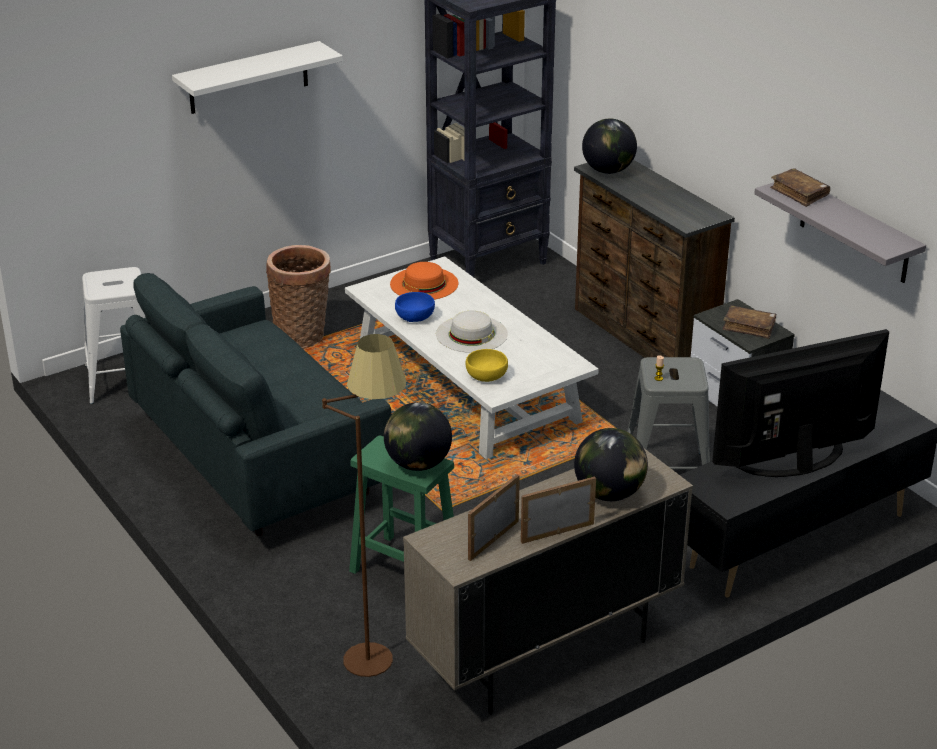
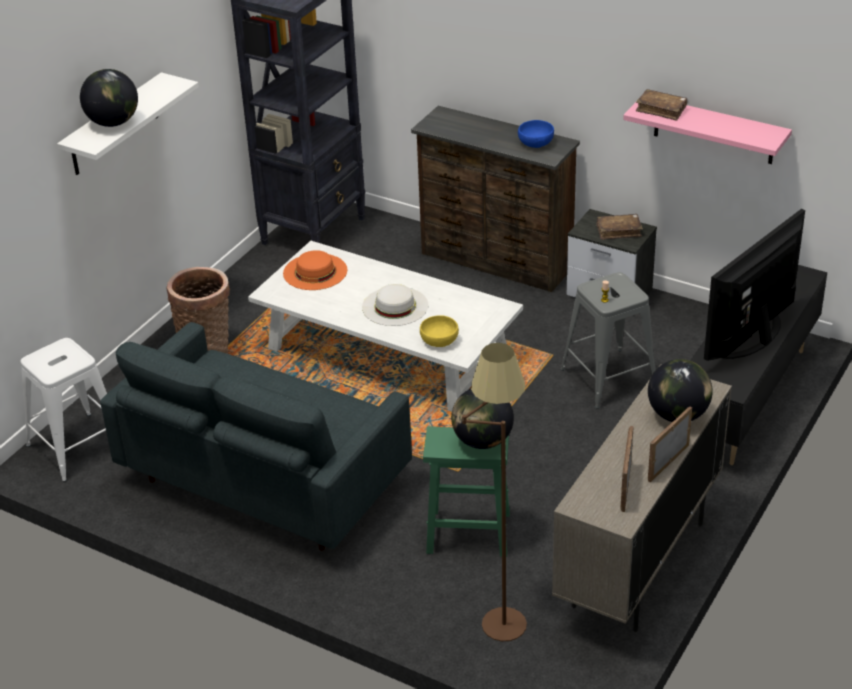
camera: 25 degrees left, 5 degrees up
(415, 316) = (334, 305): blue bowl -> blue bowl (536, 142)
(608, 171) = (443, 125): globe -> globe (113, 123)
(854, 231) = (713, 130): grey shelf -> pink shelf

